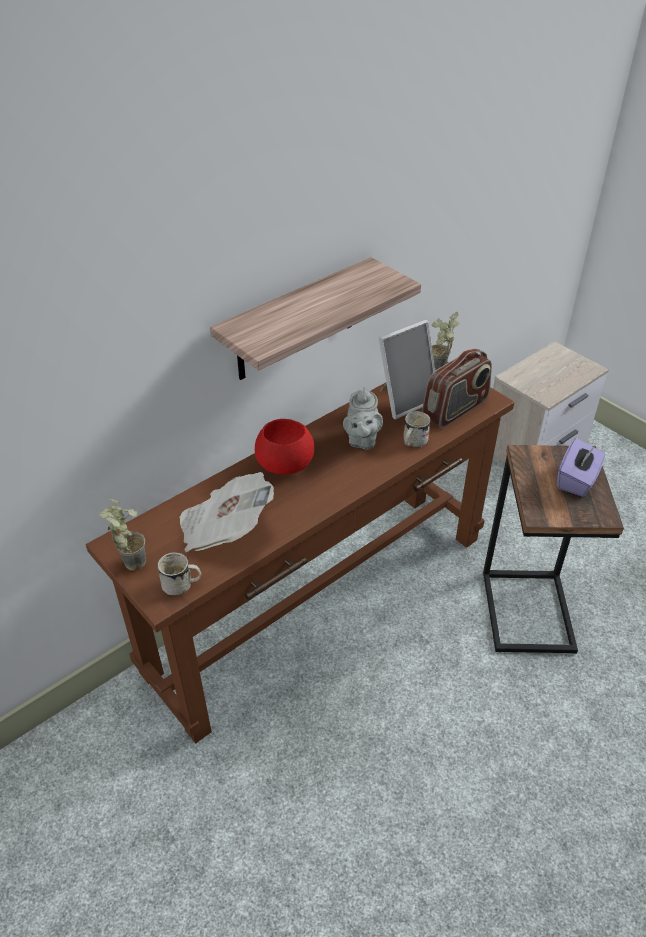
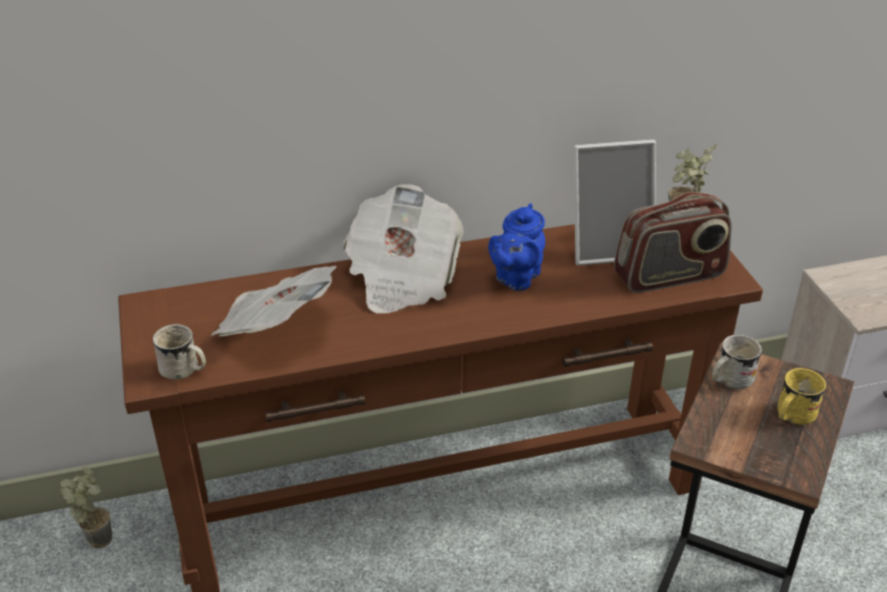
camera: 25 degrees right, 5 degrees down
(129, 561) = (149, 327): potted plant -> potted plant (97, 535)
(286, 463) = (402, 277): red bowl -> newspaper
(296, 321) = (455, 92): shelf -> none
(361, 440) = (515, 278): grey teapot -> blue teapot
(413, 442) = (581, 299): white mug -> white mug (729, 380)
(577, 480) = (791, 416): purple tissue box -> yellow mug

